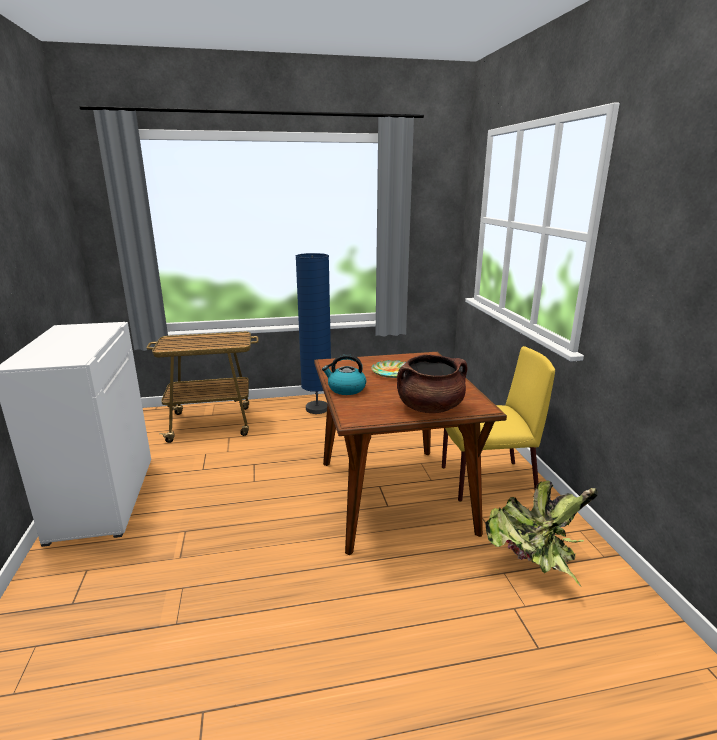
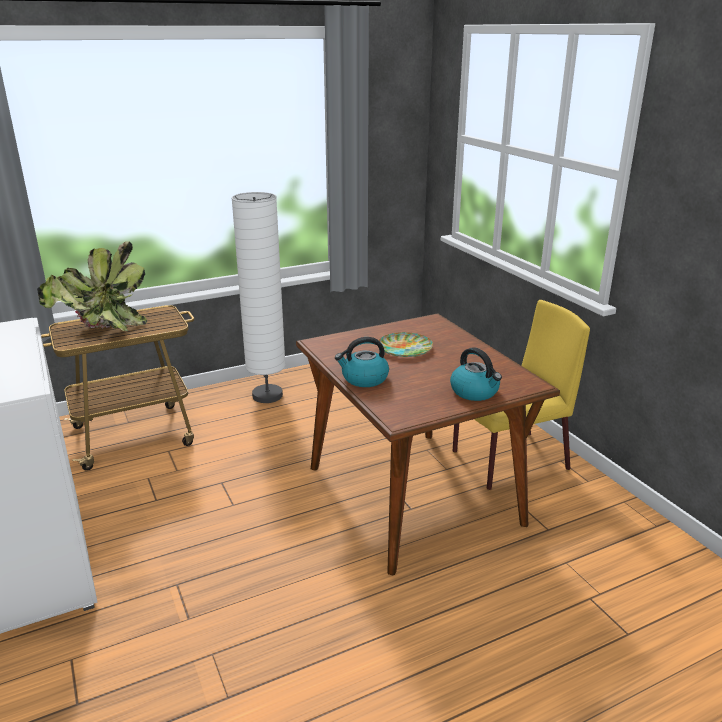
camera: 15 degrees left, 5 degrees up
(317, 409) = (267, 396): blue floor lamp -> white floor lamp
(430, 408) = (475, 392): brown cooking pot -> kettle
(534, 566) = (593, 549): potted plant -> potted plant (103, 332)

